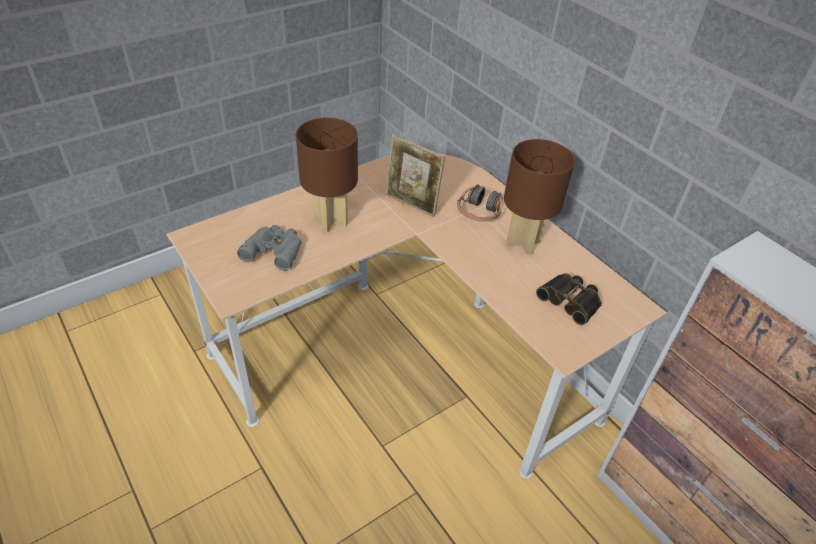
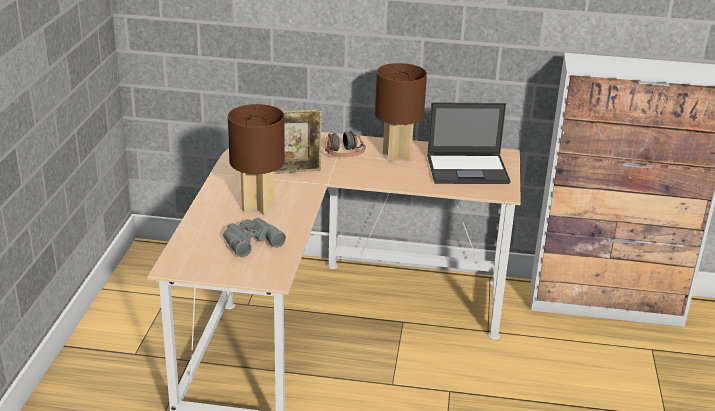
camera: 45 degrees left, 15 degrees down
(571, 301) = (468, 169): binoculars -> laptop

